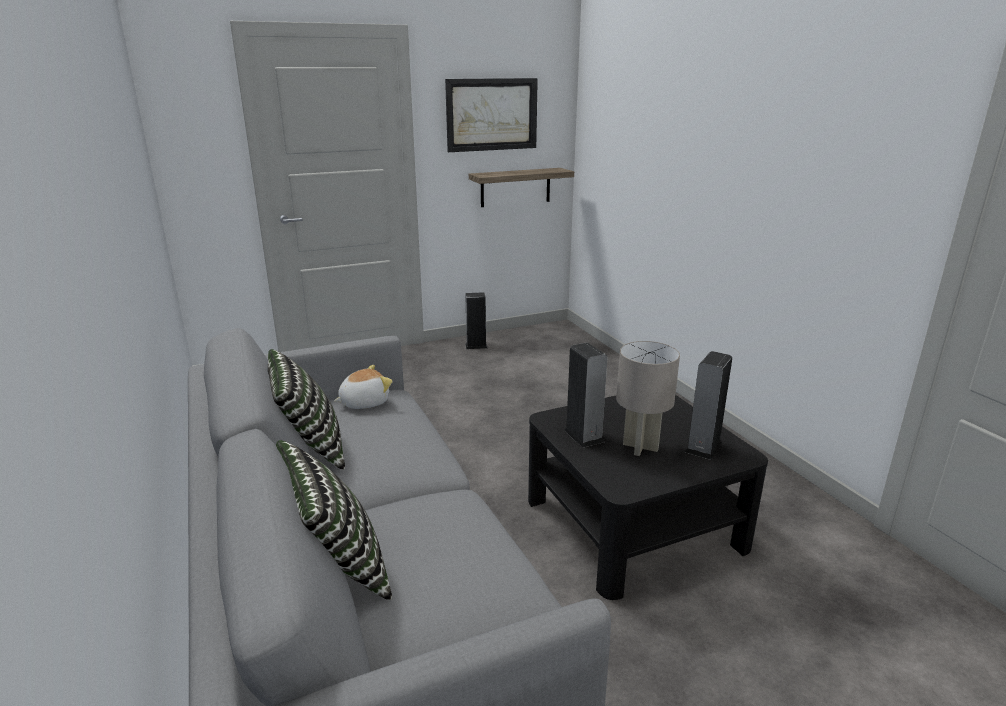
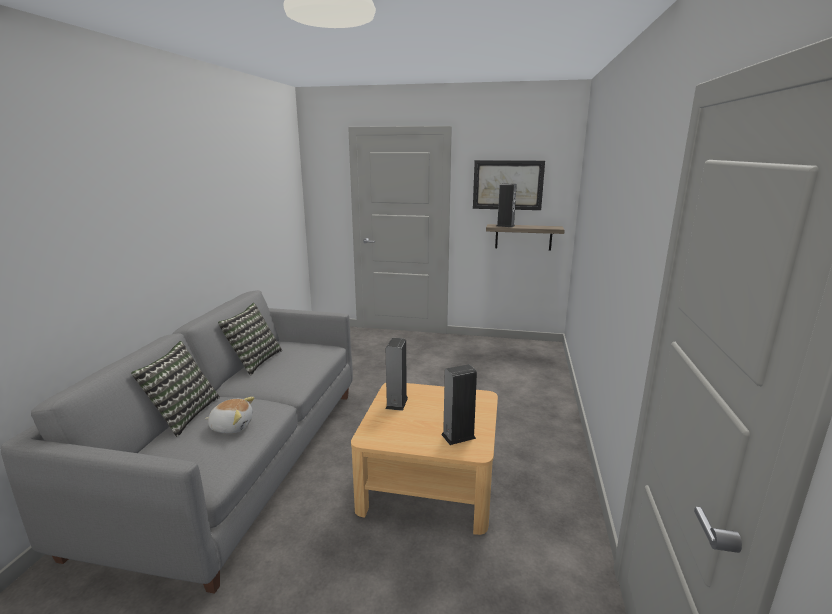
camera: 35 degrees right, 5 degrees down
(364, 402) = (310, 347): plush toy -> plush toy (232, 426)
(476, 345) = (475, 343): speaker -> speaker (505, 226)
(632, 522) = (429, 480): black coffee table -> beige coffee table
(641, 447) = (418, 421): grey table lamp -> none

